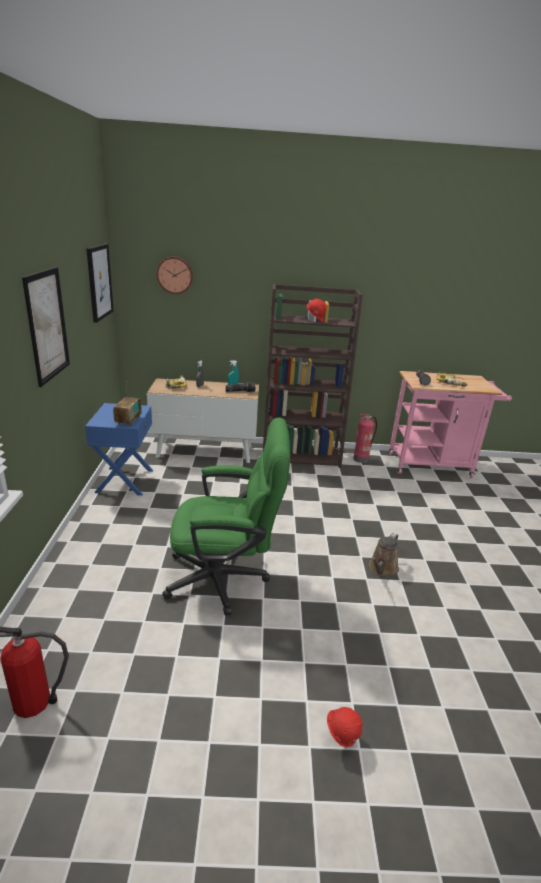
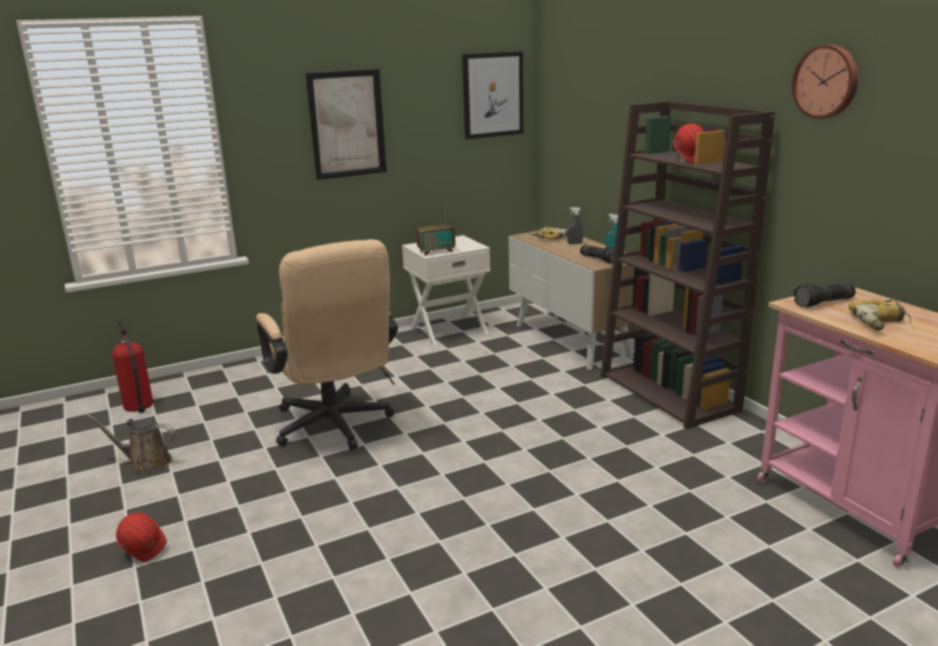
camera: 65 degrees right, 5 degrees down
(124, 481) = (448, 330): blue nightstand -> white nightstand
(175, 275) = (581, 89): wall clock -> wall clock (827, 81)
(226, 579) = (335, 428): green office chair -> beige office chair
(361, 458) = (749, 437): fire extinguisher -> none
(382, 568) = (452, 520): brown watering can -> brown watering can (146, 462)

